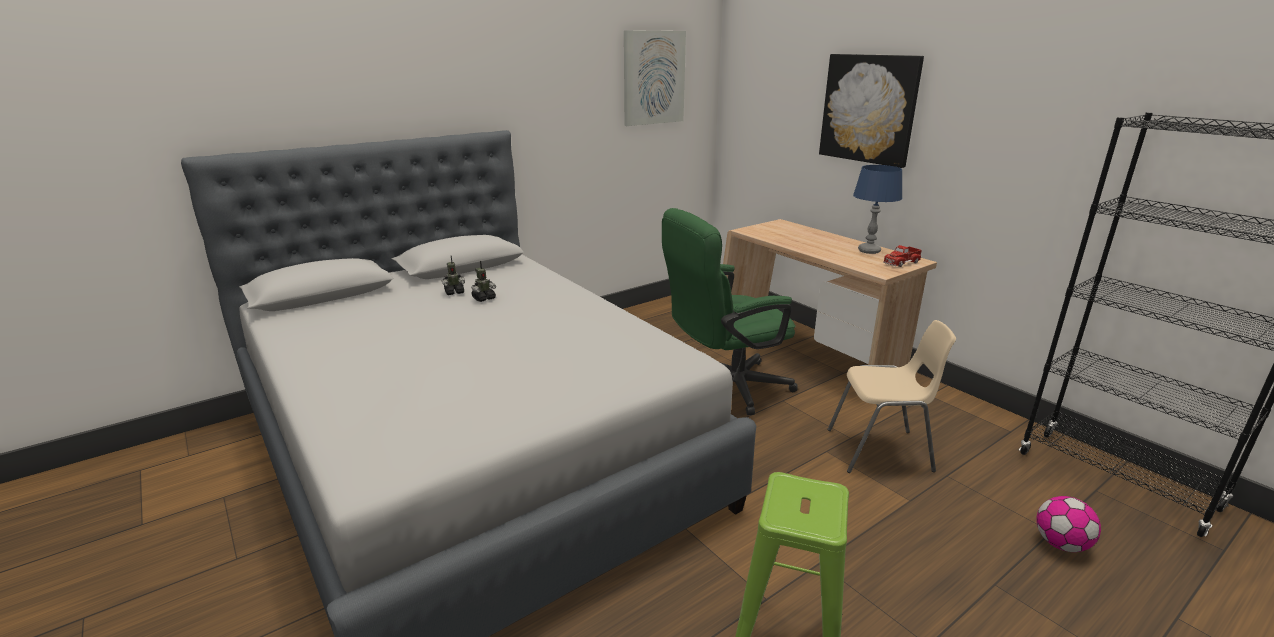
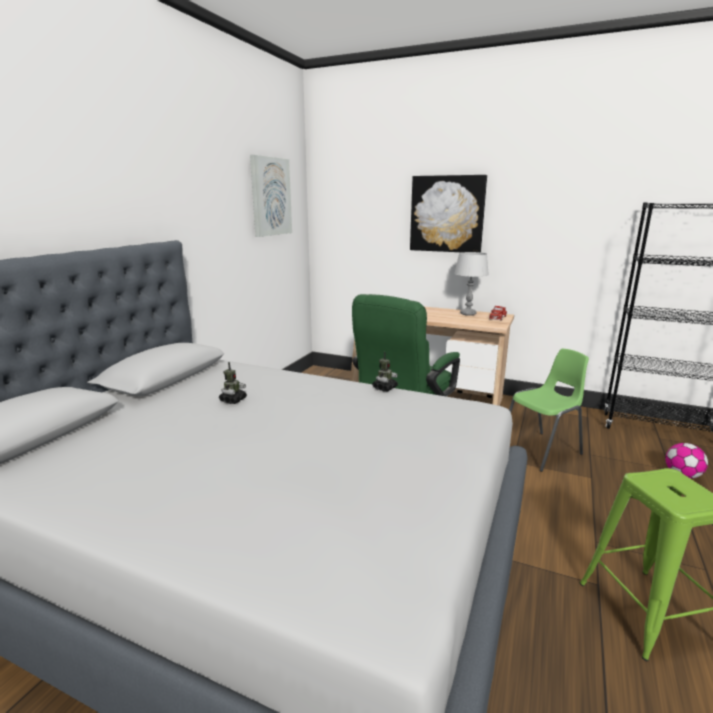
camera: 30 degrees left, 5 degrees down
(454, 292) = (193, 401): toy robot -> toy robot (384, 388)
(868, 251) = (468, 314): blue table lamp -> grey table lamp
(880, 451) = (541, 451): beige chair -> green chair

